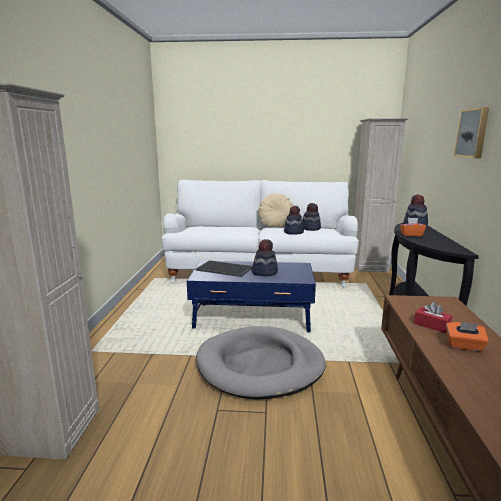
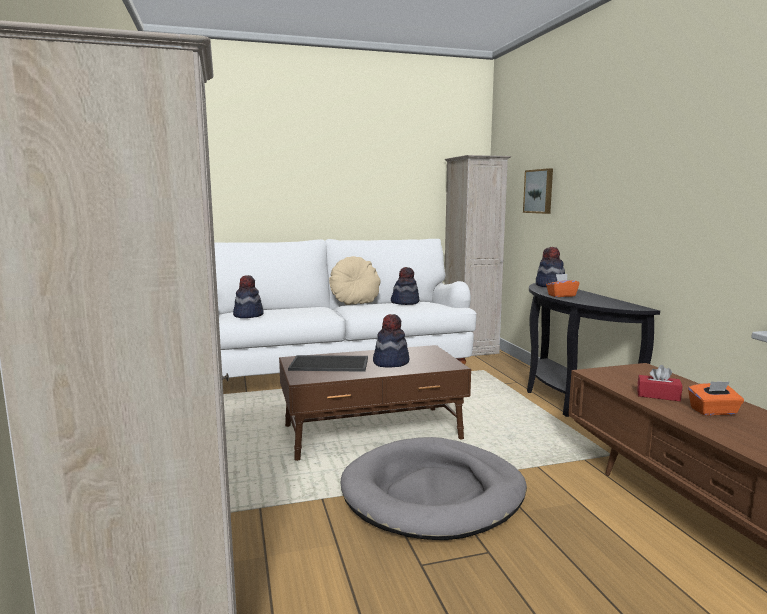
camera: 20 degrees left, 5 degrees down
(253, 317) = (373, 432): blue coffee table -> brown coffee table
(293, 232) = (388, 308): hat -> hat (248, 315)
(473, 133) = (628, 168): picture -> picture (539, 191)

